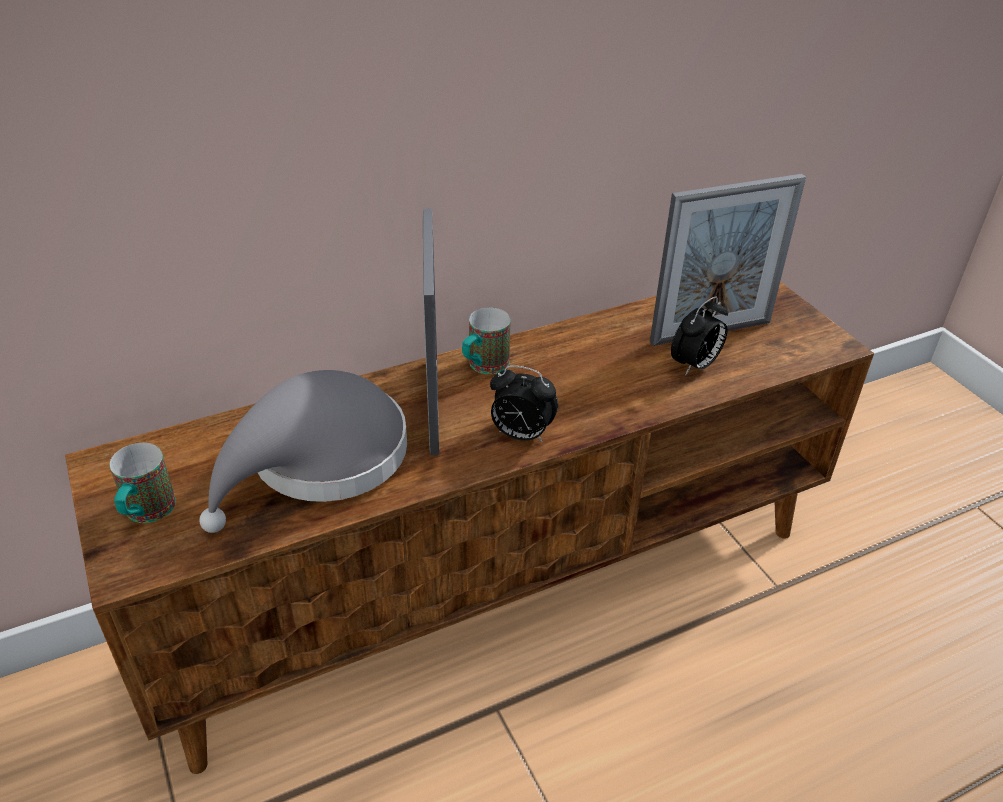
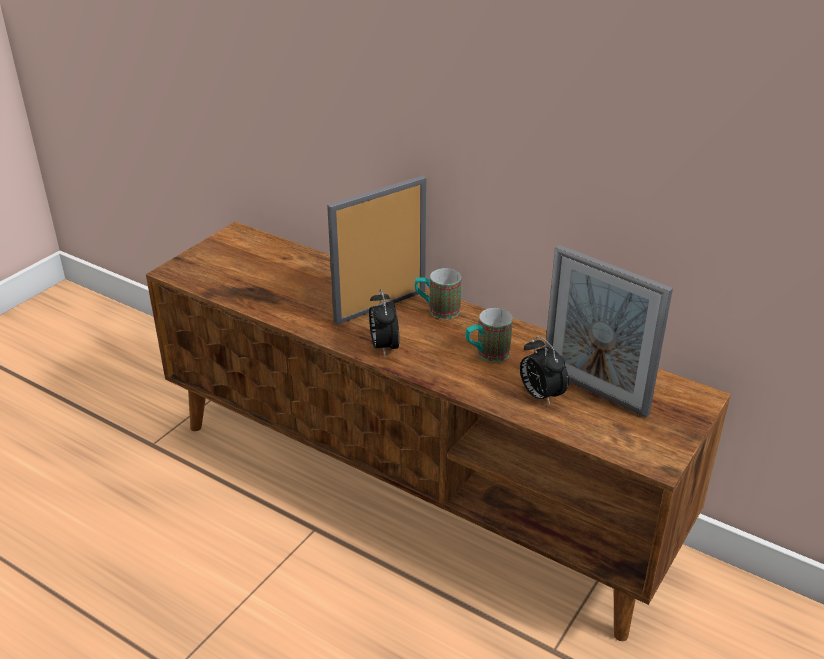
camera: 60 degrees right, 5 degrees down
(146, 514) = (213, 259): mug -> mug (486, 354)
(319, 460) = (295, 289): grey hat -> none
(695, 366) = (540, 395): alarm clock -> alarm clock turned 45 degrees clockwise

